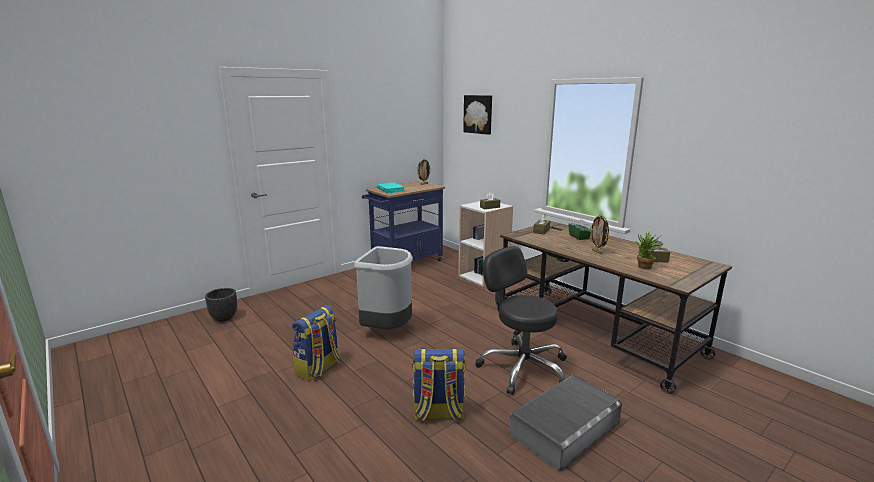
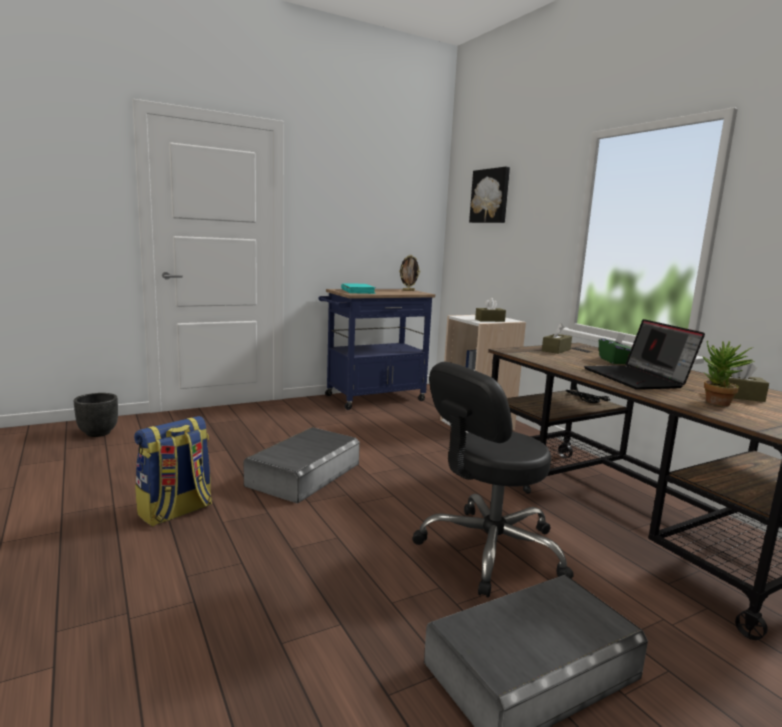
camera: 10 degrees right, 5 degrees down
(387, 330) = (304, 474): grey trash can -> grey storage box
(438, 413) = (318, 605): backpack -> none
(520, 366) = (486, 552): black office chair -> black office chair turned 90 degrees counterclockwise
(597, 252) = (638, 379): picture frame -> laptop

